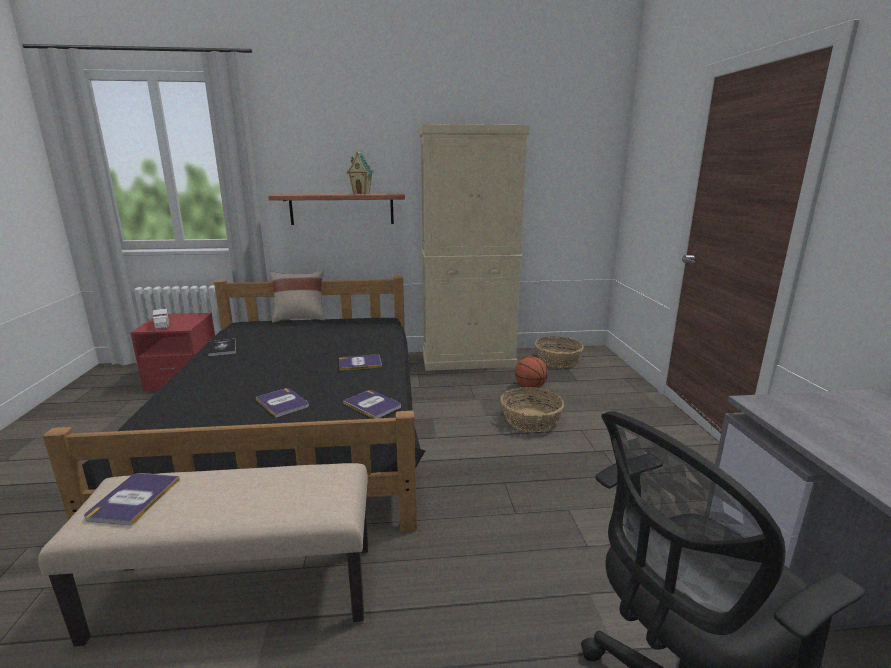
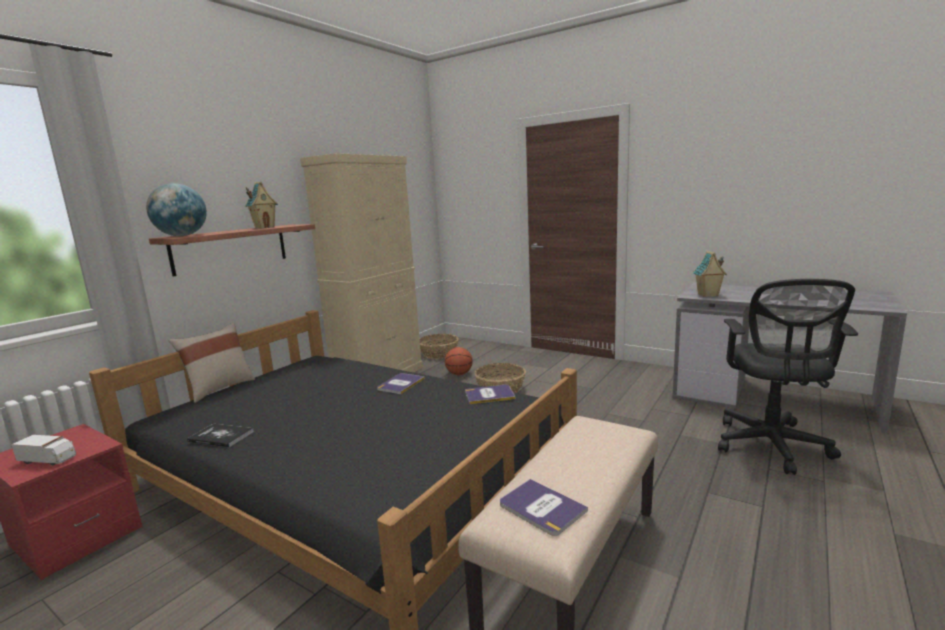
camera: 50 degrees left, 5 degrees down
(282, 403) = (428, 426): book -> none
(287, 194) = (182, 236): none -> globe
(796, 415) = (708, 295): none -> toy house

